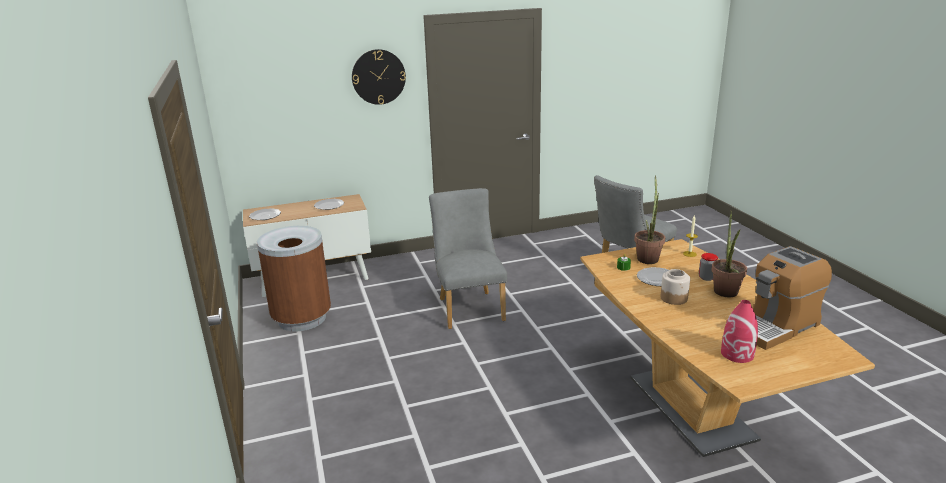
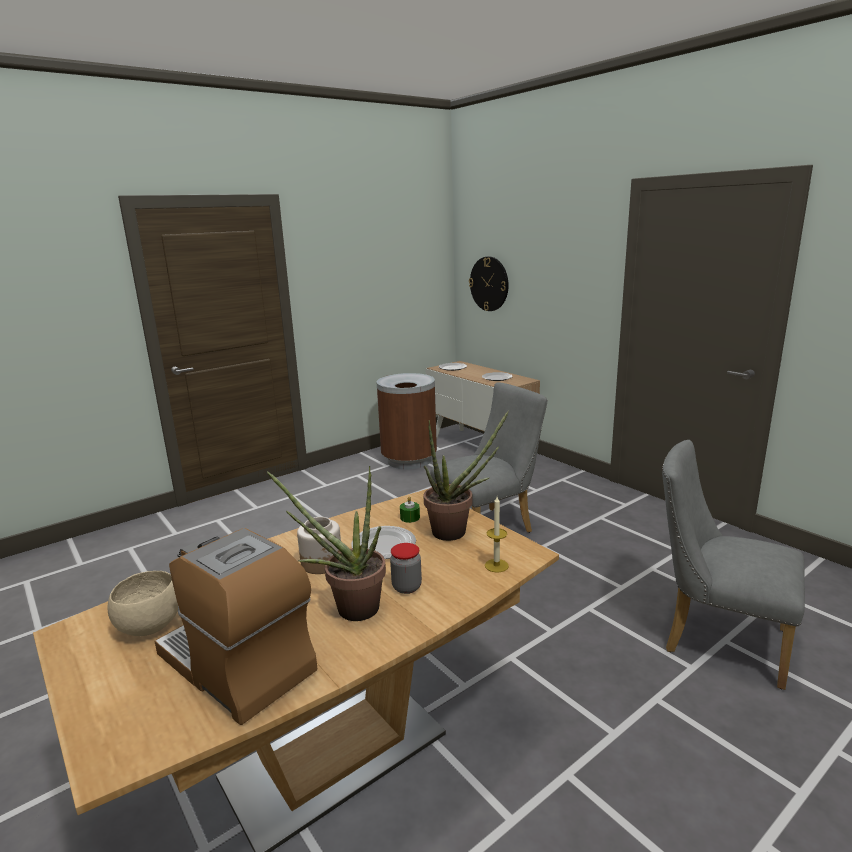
camera: 70 degrees right, 5 degrees down
(378, 77) = (576, 252): wall clock -> wall clock (489, 284)
(737, 354) = (149, 626): red vase -> beige bowl

